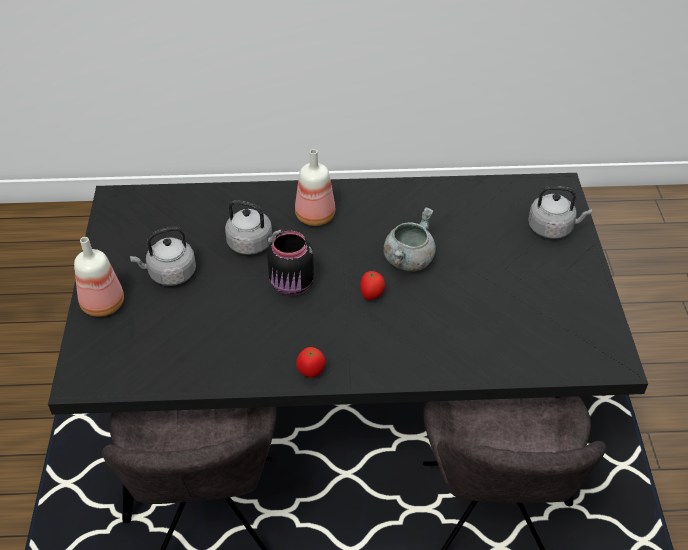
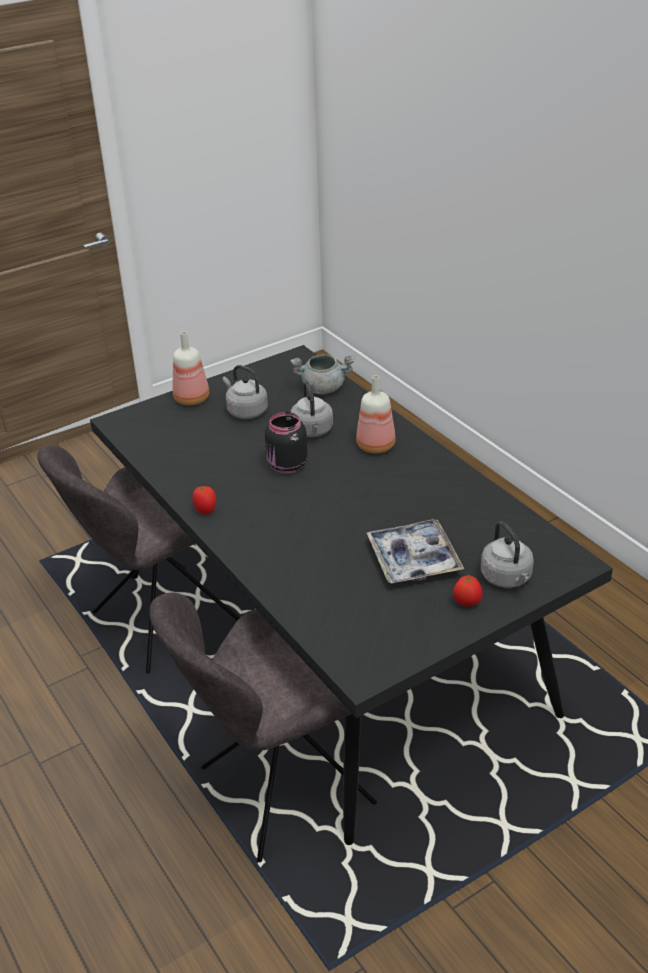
camera: 60 degrees right, 10 degrees down
(372, 295) = (313, 508): tomato -> tomato (466, 603)
(408, 259) = (374, 511): grey cooking pot -> grey cooking pot (323, 388)
(492, 267) = (413, 559): none -> tray

